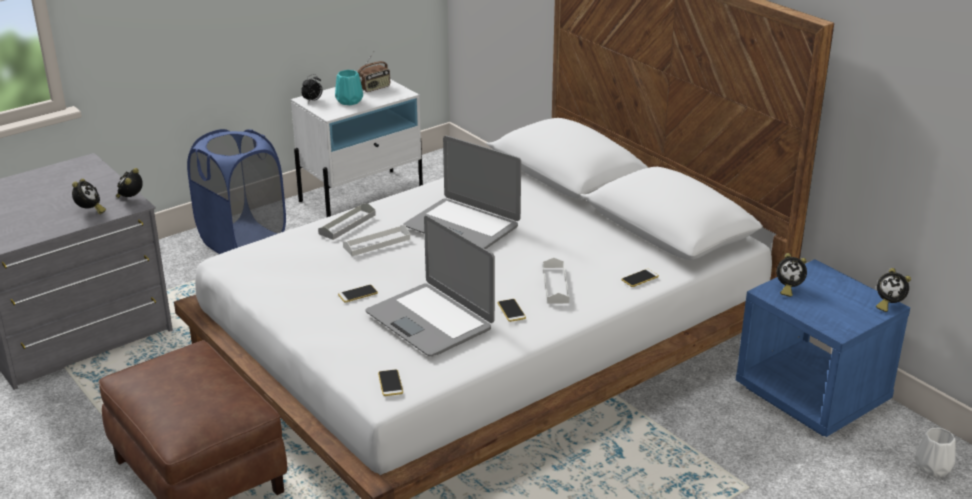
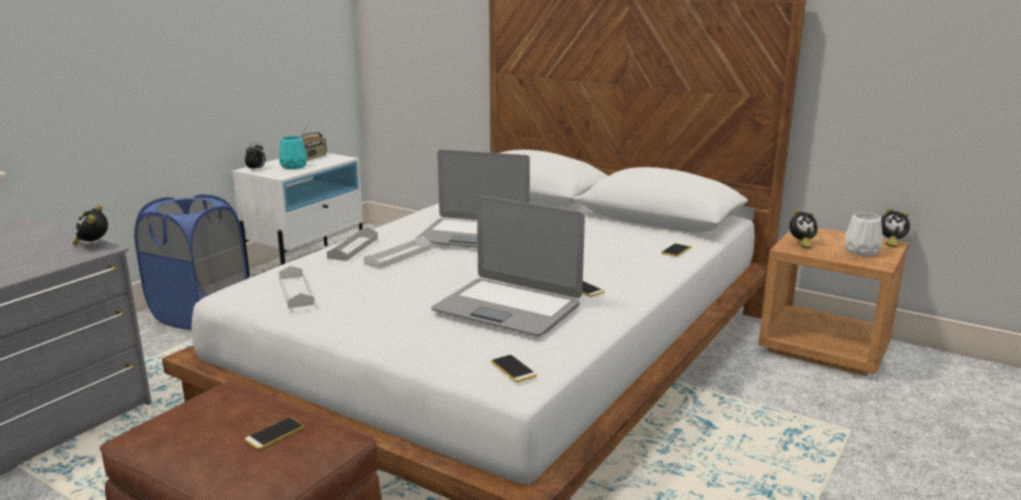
camera: 20 degrees left, 10 degrees down
(90, 211) = (42, 260): alarm clock -> none
(358, 294) = (408, 299): phone -> phone (274, 434)
(555, 285) = (605, 264): white tray -> white tray (296, 291)
(813, 395) = (825, 347): blue nightstand -> brown nightstand
(934, 468) = (975, 382): white vase -> white vase (862, 252)

